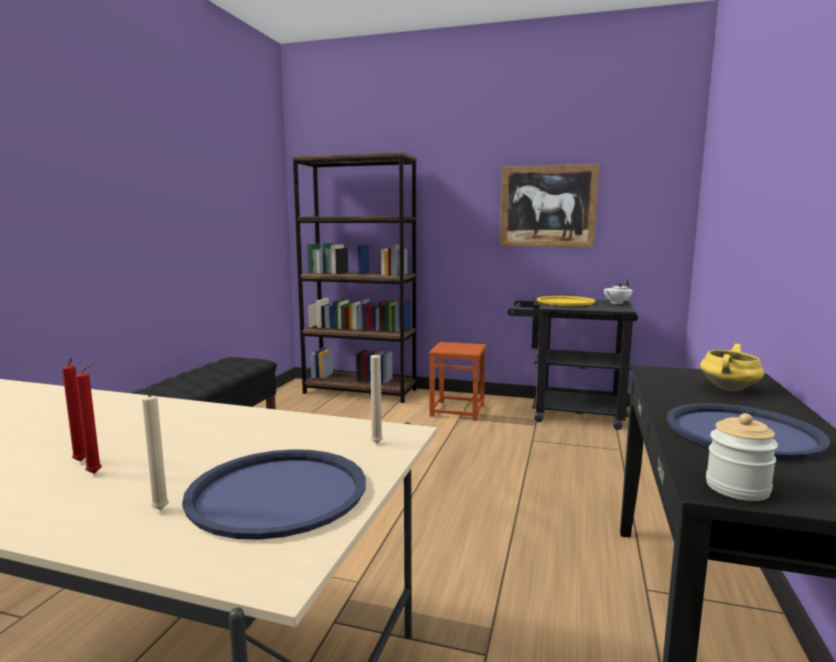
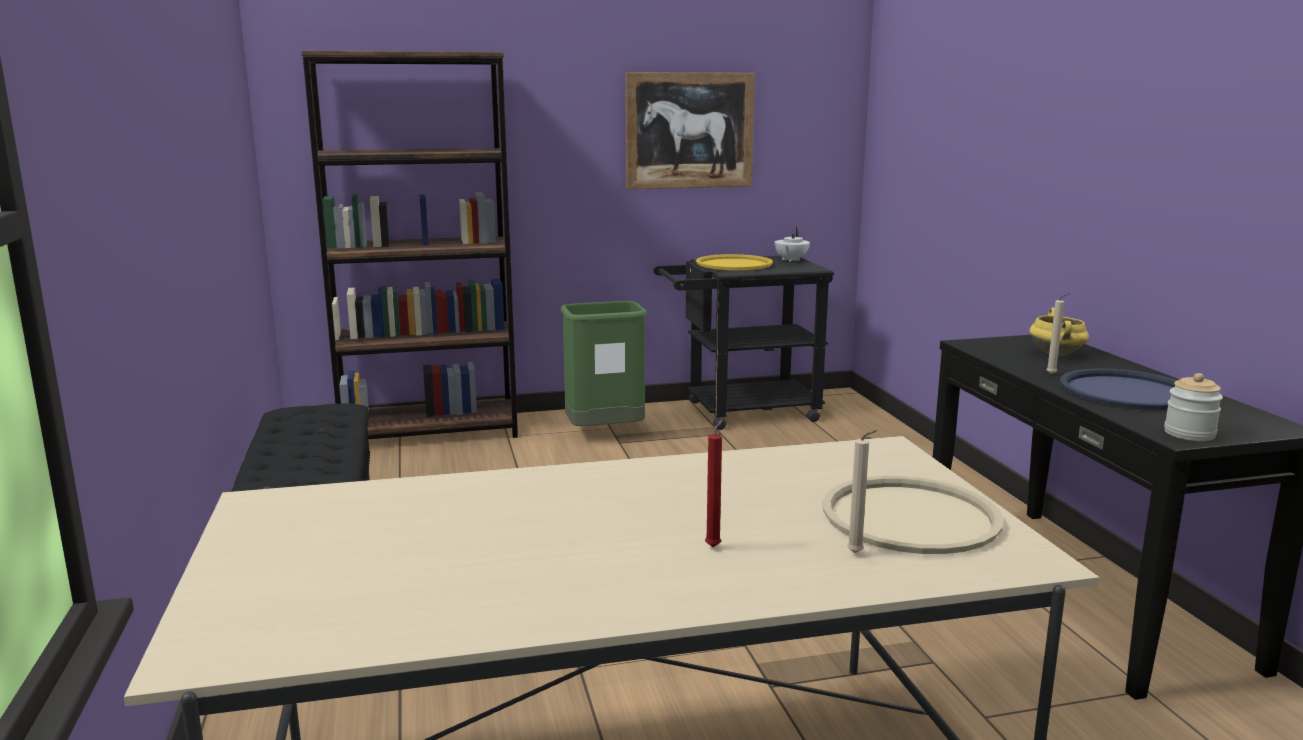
camera: 30 degrees left, 5 degrees up
(81, 462) = (668, 542): red candle -> none
(278, 493) = (910, 517): blue tray -> beige tray
(378, 444) = (892, 461): beige candle -> beige candle (1053, 374)
(457, 410) = (605, 434): brown stool -> green trash can

